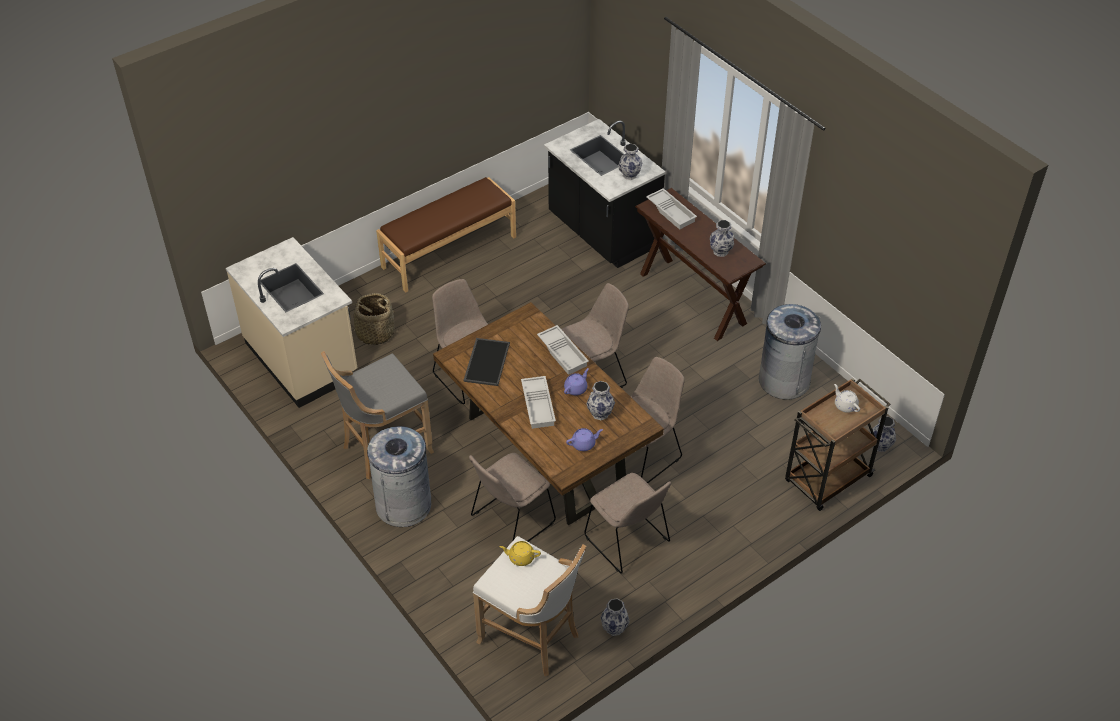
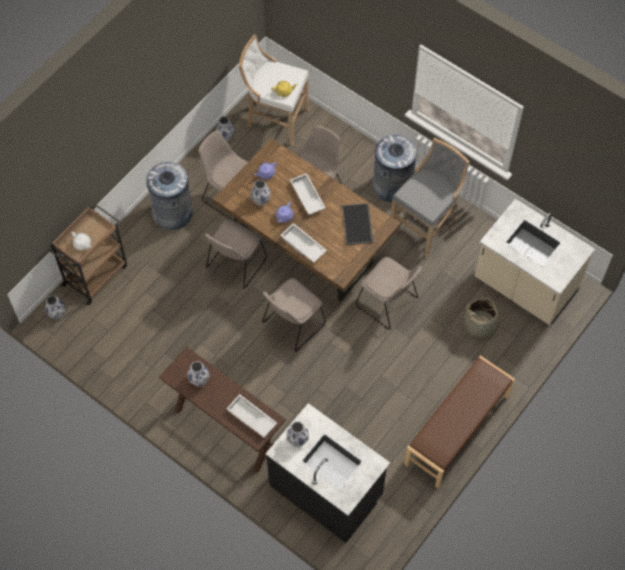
camera: 165 degrees right, 15 degrees up
(784, 380) = (137, 358): grey trash can -> grey trash can (173, 213)

